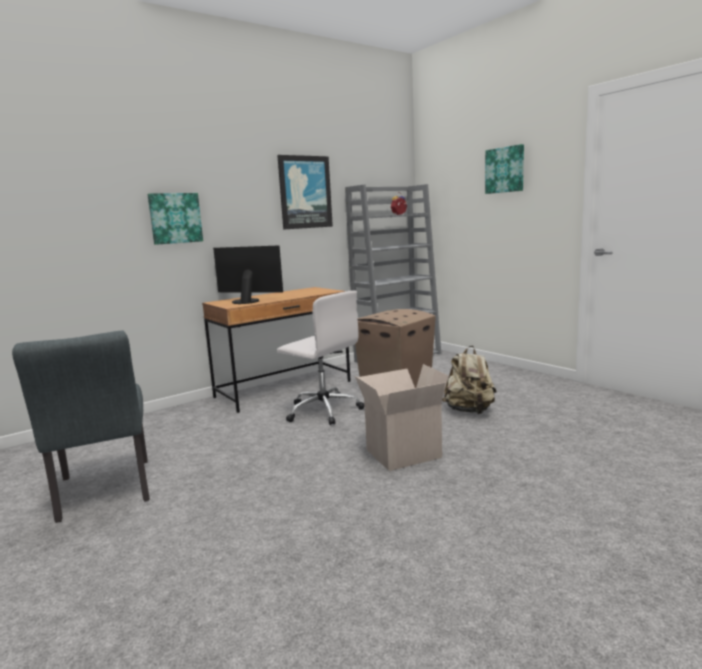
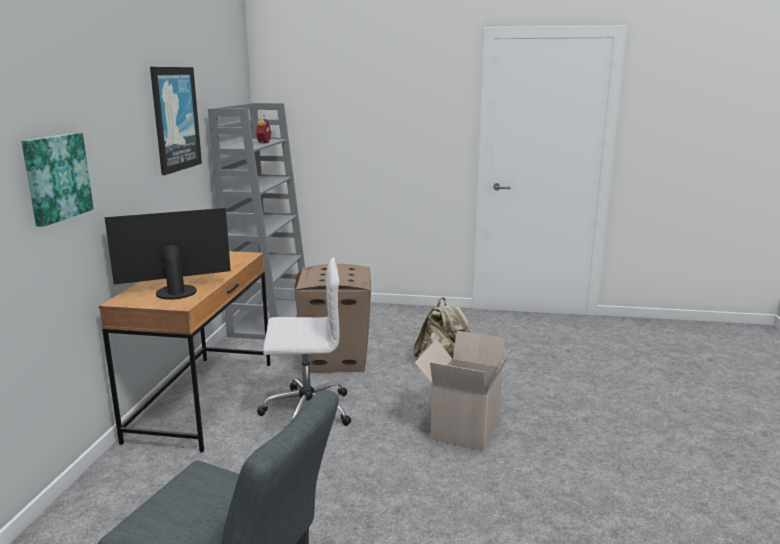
camera: 45 degrees left, 5 degrees up
(505, 170) = (388, 97): picture -> none

